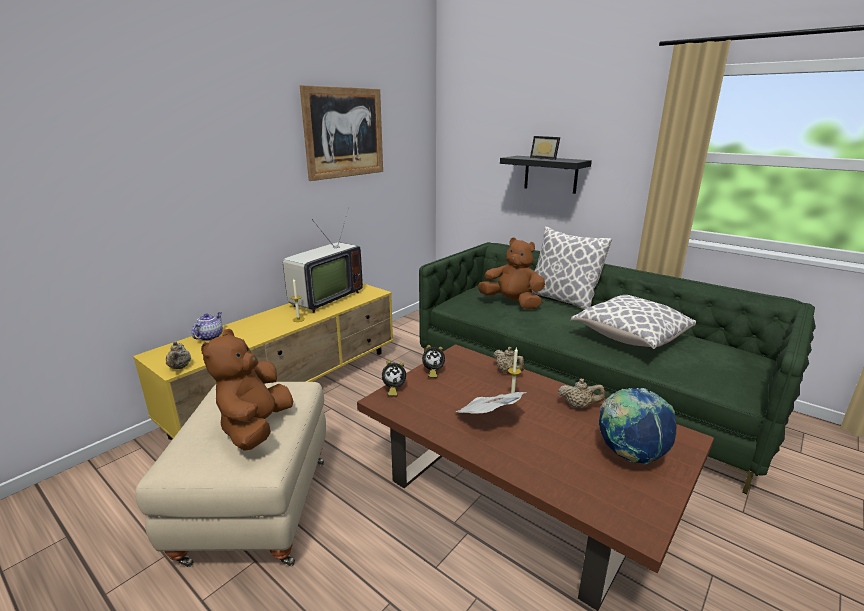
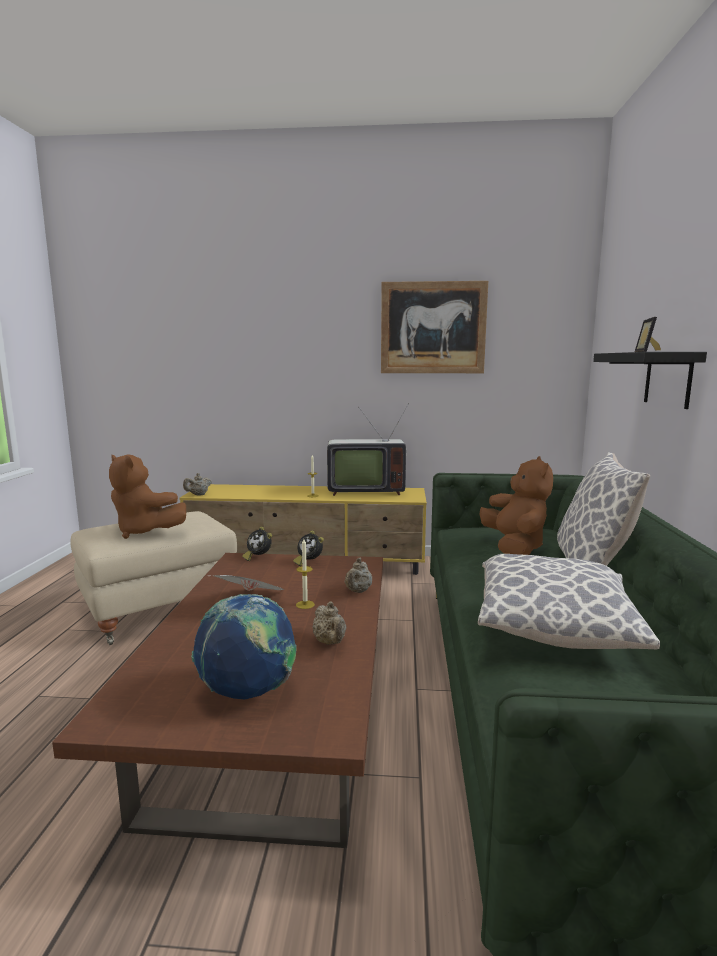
camera: 55 degrees right, 10 degrees down
(210, 336) = (249, 487): teapot -> none
(256, 428) = (144, 531): brown plush toy -> brown plush toy turned 120 degrees counterclockwise

